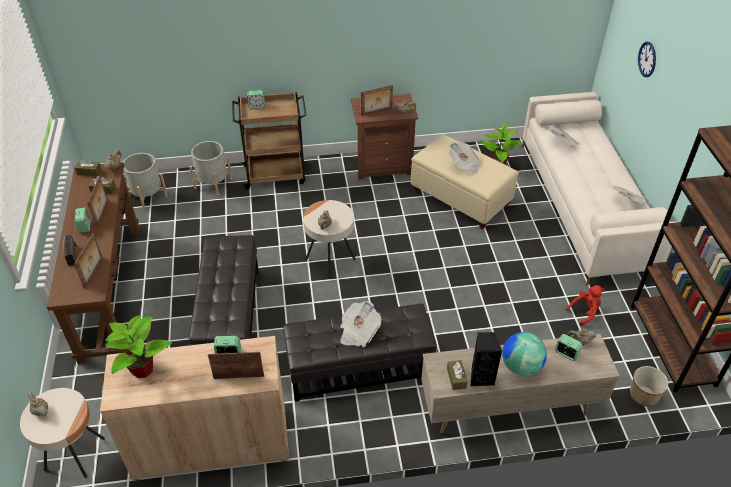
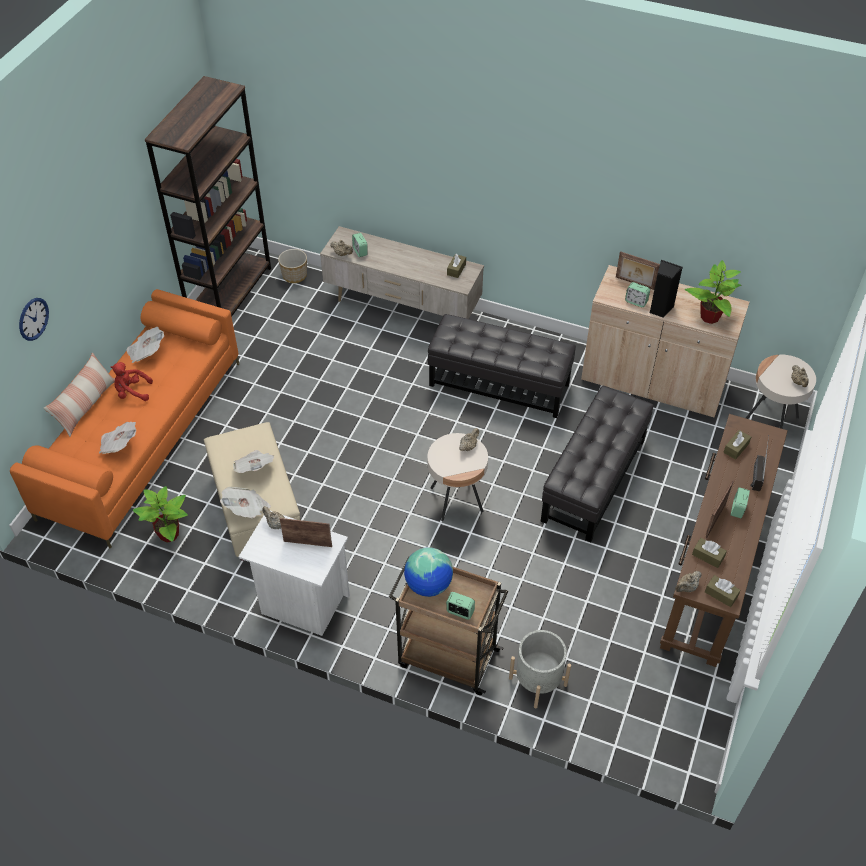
camera: 150 degrees left, 5 degrees up
(93, 272) = (736, 448): picture frame -> brown tissue box
(147, 196) = (634, 702): grey planter -> none
(358, 332) = (501, 346): newspaper -> newspaper (247, 509)
(383, 165) = (302, 604): brown nightstand -> white nightstand
(481, 377) = (437, 263): black speaker -> black speaker (659, 308)
(520, 366) = (402, 257): globe -> globe (428, 585)
(584, 206) = (142, 437): beige sofa -> orange sofa
(585, 312) = (267, 345): red plush toy -> red plush toy (132, 392)
(616, 156) = (86, 405): none -> pillow

